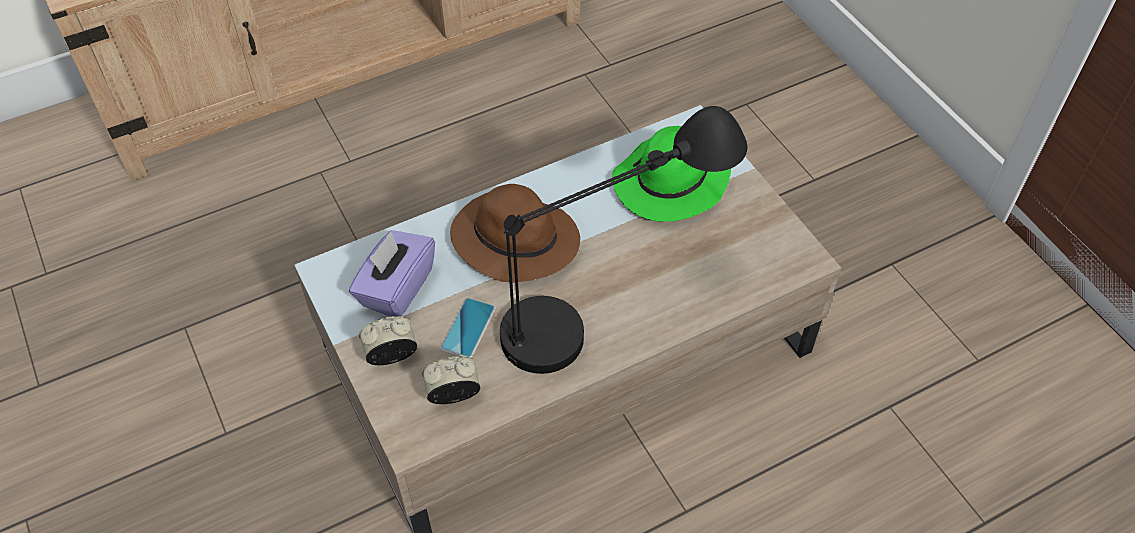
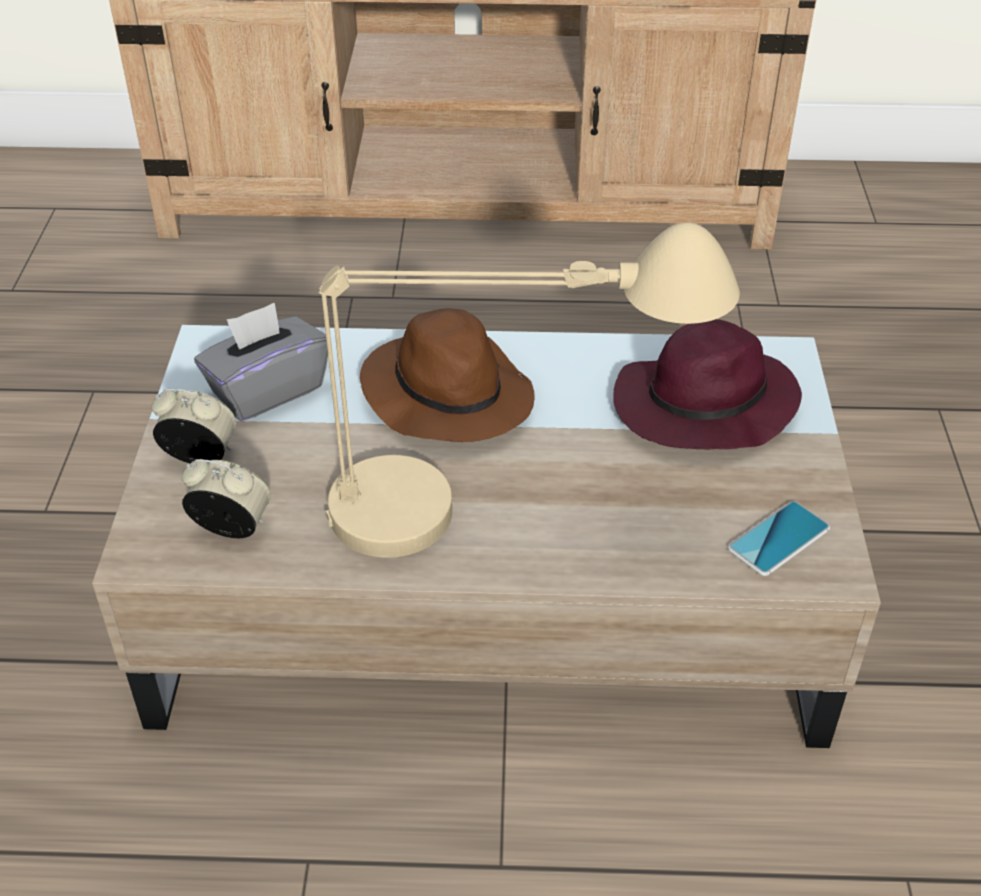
camera: 30 degrees right, 10 degrees down
(396, 288) = (267, 390): purple tissue box -> grey tissue box
(468, 328) = (311, 465): phone -> phone (778, 539)
(607, 307) = (502, 513): black table lamp -> beige table lamp
(671, 183) = (702, 408): green hat -> purple hat

